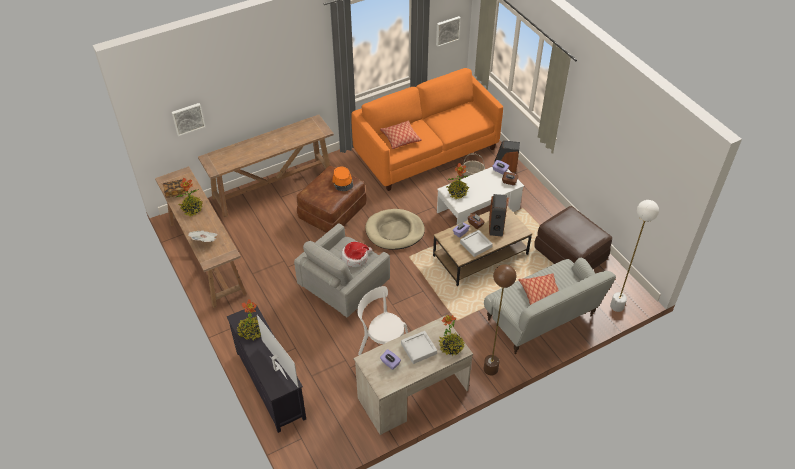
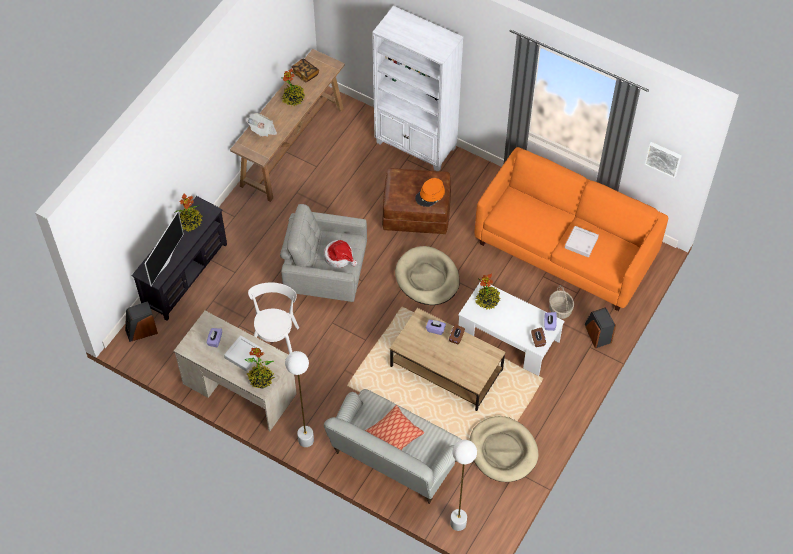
camera: 60 degrees right, 10 degrees up
(188, 118) = (361, 25): picture -> none
(273, 187) = (416, 146): brown console table -> white bookcase
(400, 138) = (524, 210): pillow -> none
(476, 245) = (427, 350): grey tray -> grey tray (581, 243)
(490, 369) = (306, 440): brown floor lamp -> white floor lamp
(496, 226) = (466, 357): speaker -> speaker (141, 331)
(569, 254) = (503, 450): brown ottoman -> beige dog bed

